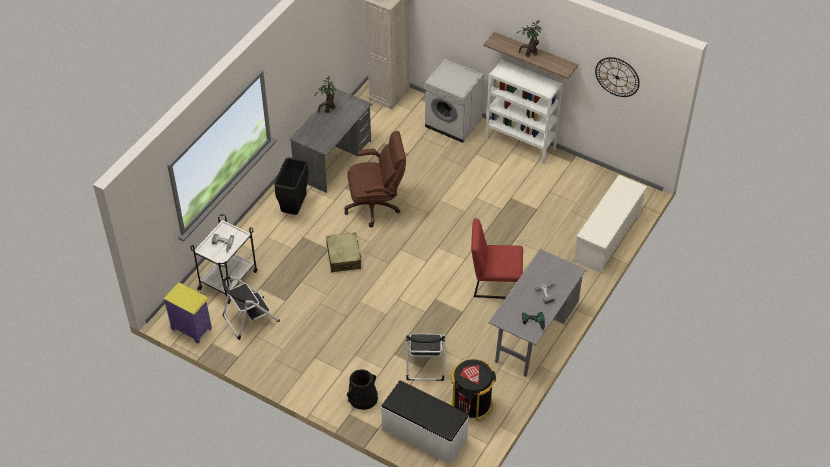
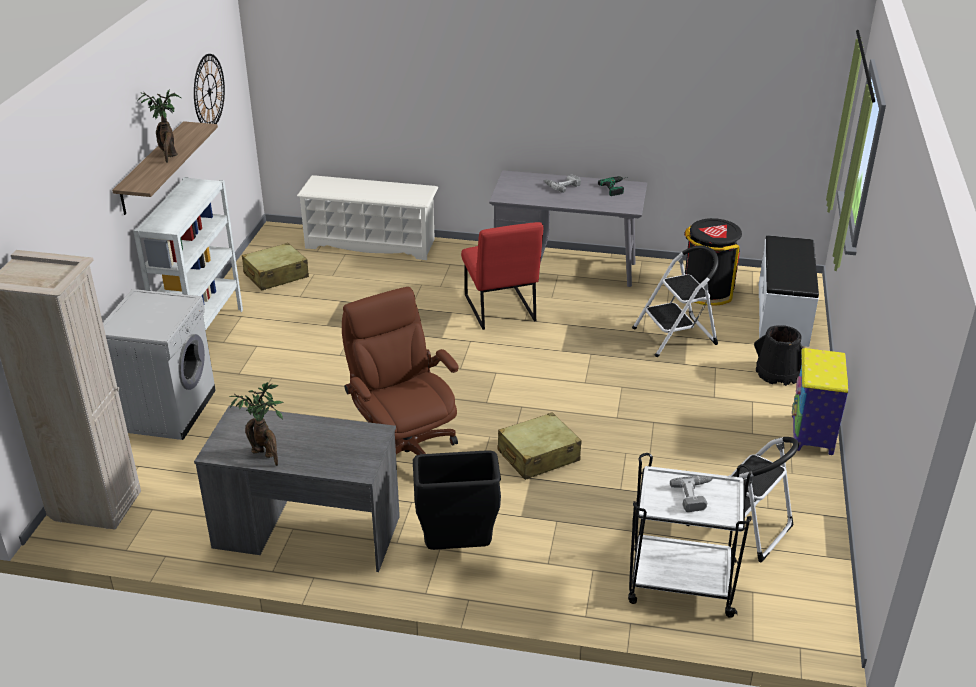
camera: 110 degrees left, 15 degrees down
(191, 328) = (820, 595): nightstand -> nightstand (810, 436)
(580, 184) = (276, 276): none -> beige suitcase

